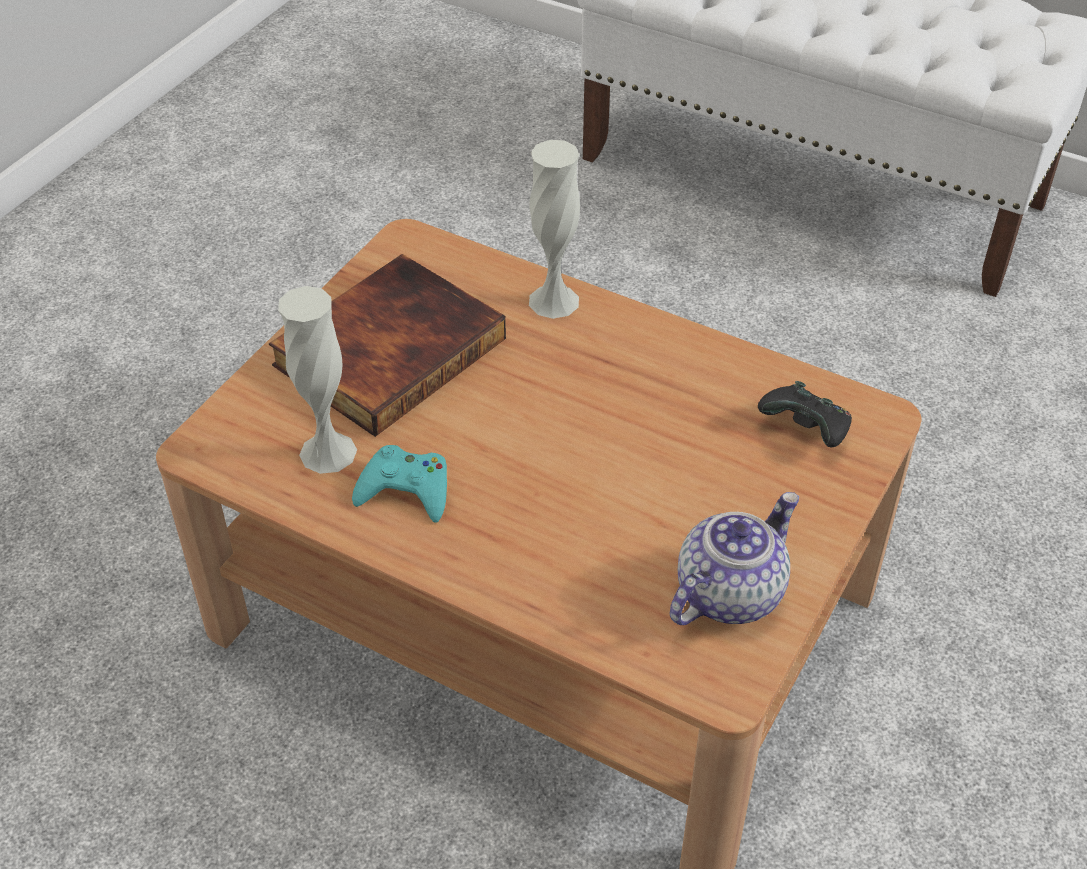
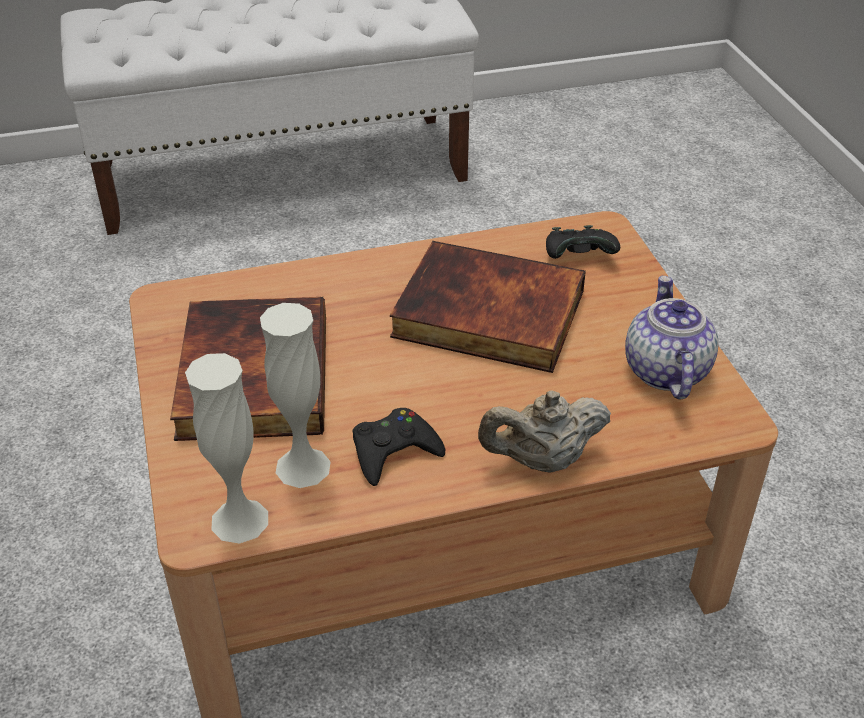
camera: 45 degrees left, 5 degrees down
(406, 490) = (394, 451): turquoise game controller -> black game controller
(506, 586) = (542, 460): none -> beige teapot
(554, 301) = (324, 277): white vase -> white vase (240, 520)
(640, 428) = (486, 316): none -> book

